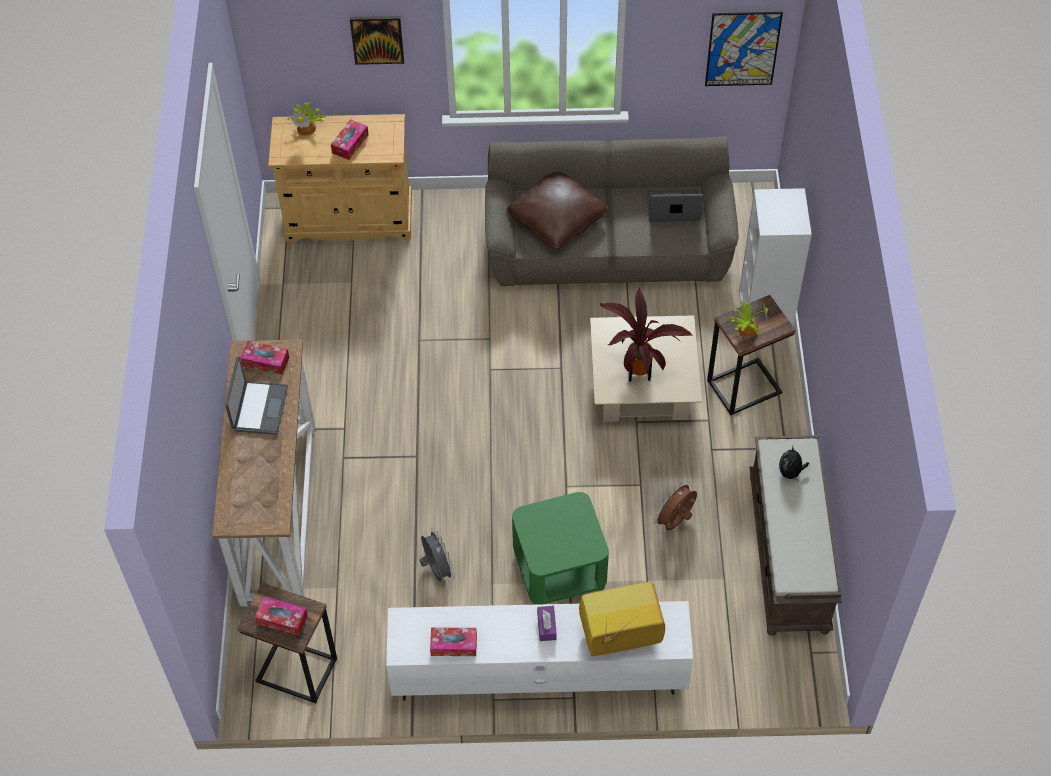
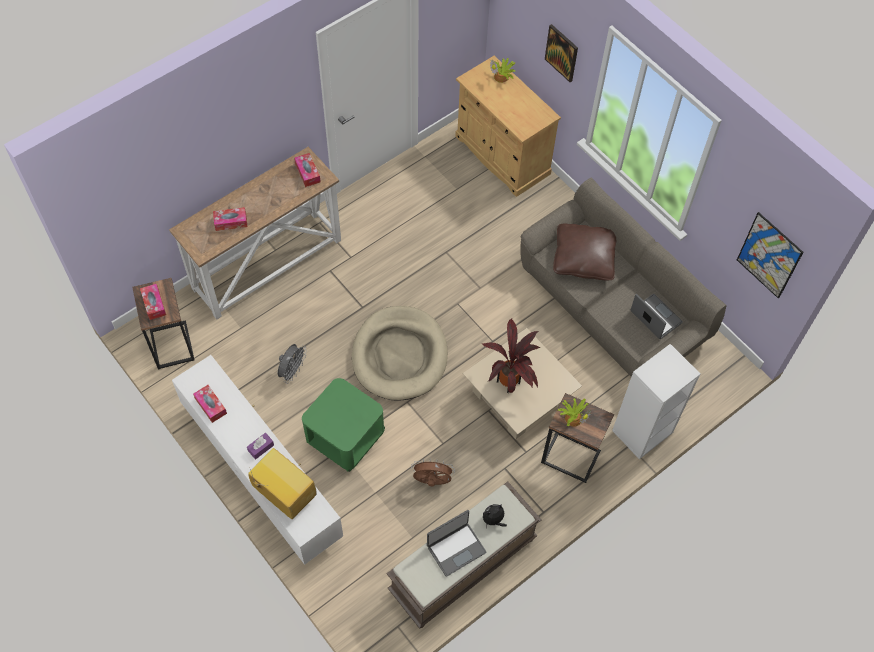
camera: 50 degrees right, 5 degrees up
(259, 408) = (272, 192): laptop -> laptop (456, 548)
(350, 144) = (510, 106): tissue box -> tissue box (231, 222)
(506, 459) = (399, 355): none -> beige dog bed

